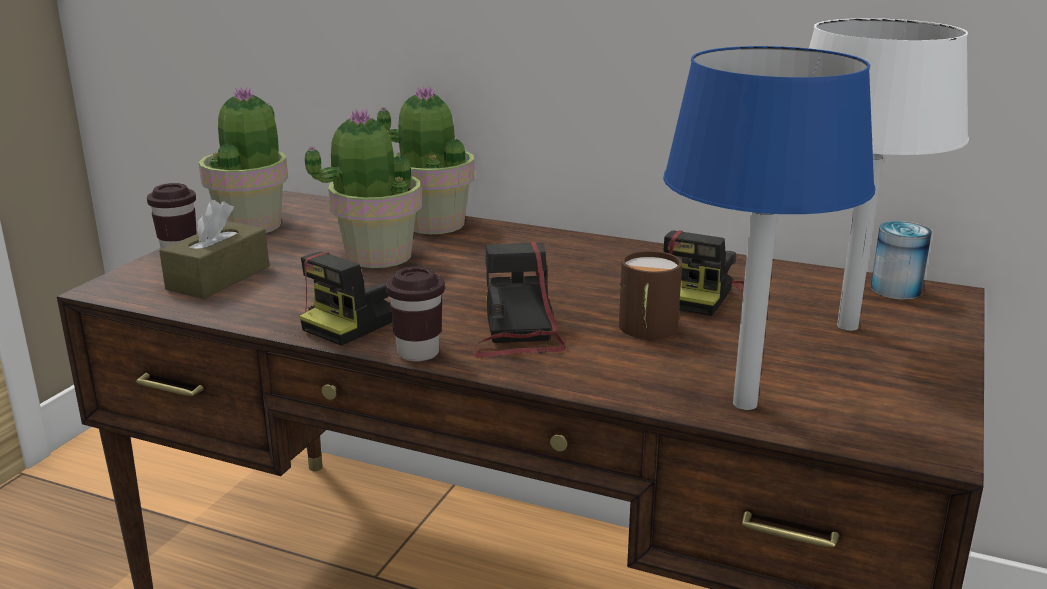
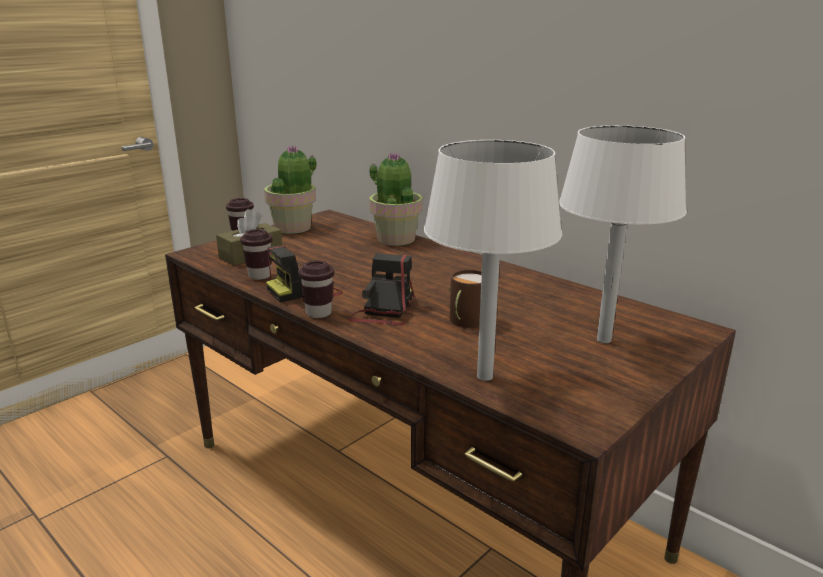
camera: 20 degrees right, 0 degrees up
(265, 309) = (260, 276): none -> brown cup
(377, 256) = (346, 254): potted plant -> none
(701, 295) = (522, 304): camera -> none
(744, 404) = (484, 376): blue table lamp -> white table lamp
(895, 290) = (664, 321): can -> none

